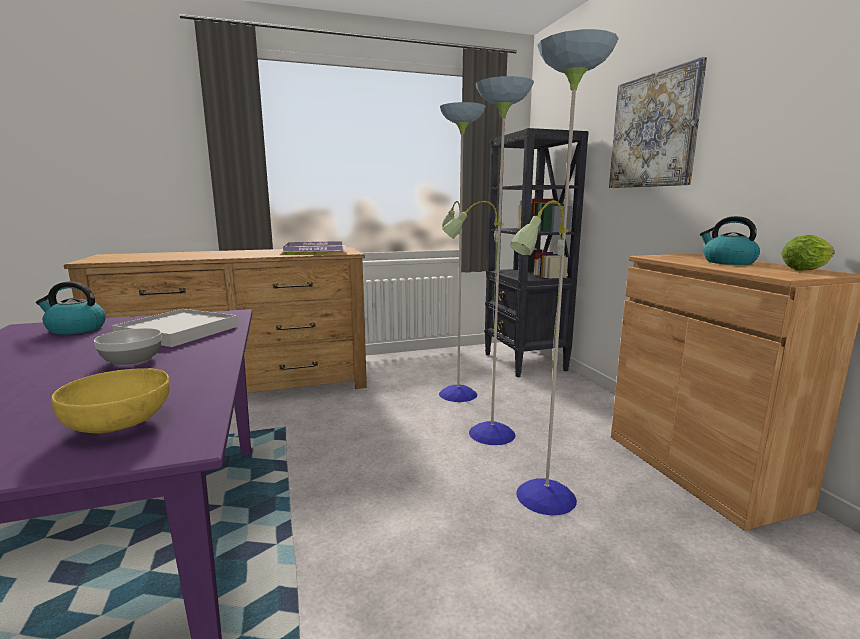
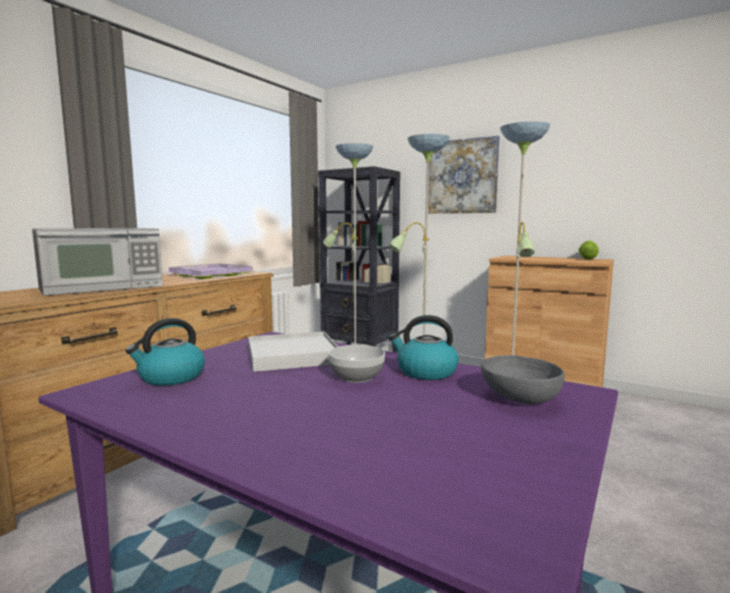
camera: 40 degrees left, 5 degrees down
(120, 423) = (519, 398): yellow bowl -> grey bowl
(200, 255) = (103, 287): none -> microwave
(727, 262) = (546, 258): kettle -> kettle (425, 372)

